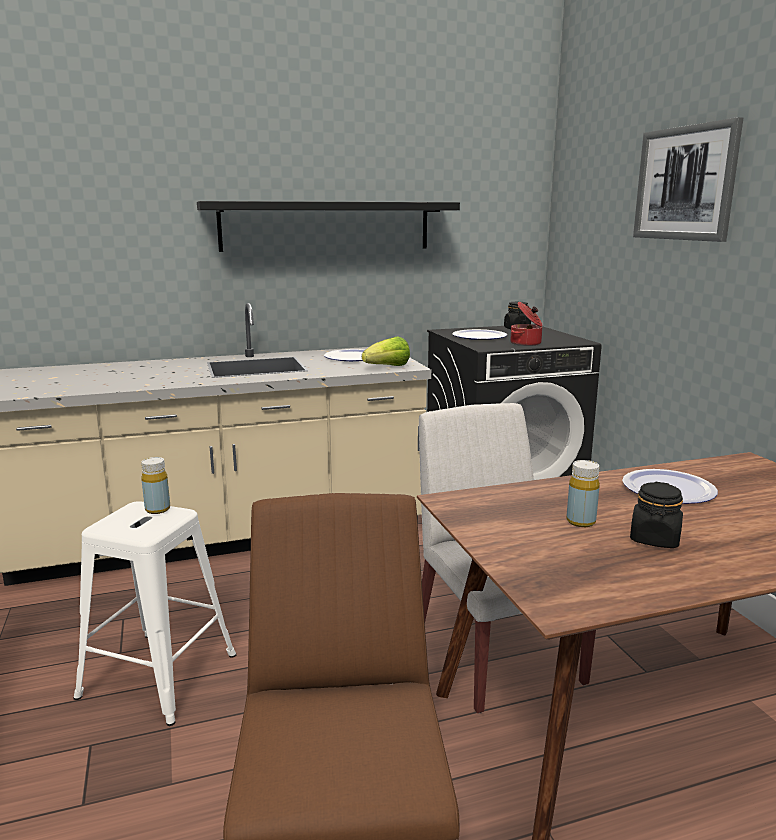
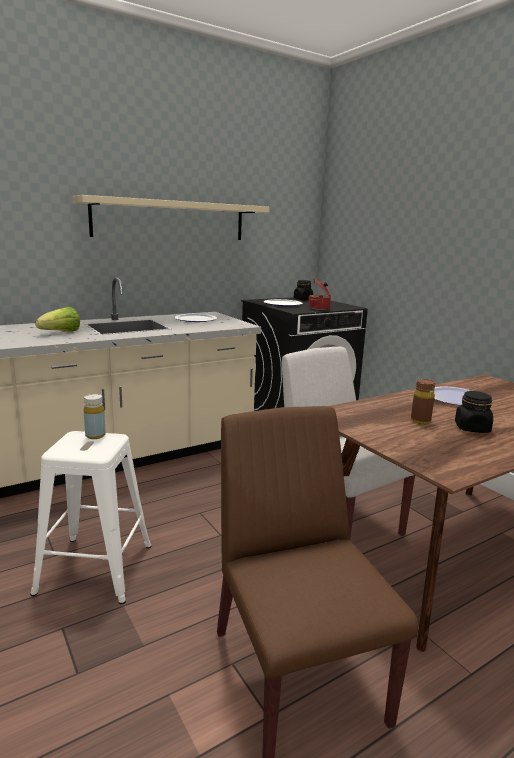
camera: 15 degrees left, 0 degrees up
(326, 226) = (171, 220): black shelf -> beige shelf
(388, 367) = (229, 325): lettuce -> lettuce (61, 332)
(580, 522) = (420, 421): yellow bottle -> brown bottle
(684, 183) = (430, 199): picture -> none

